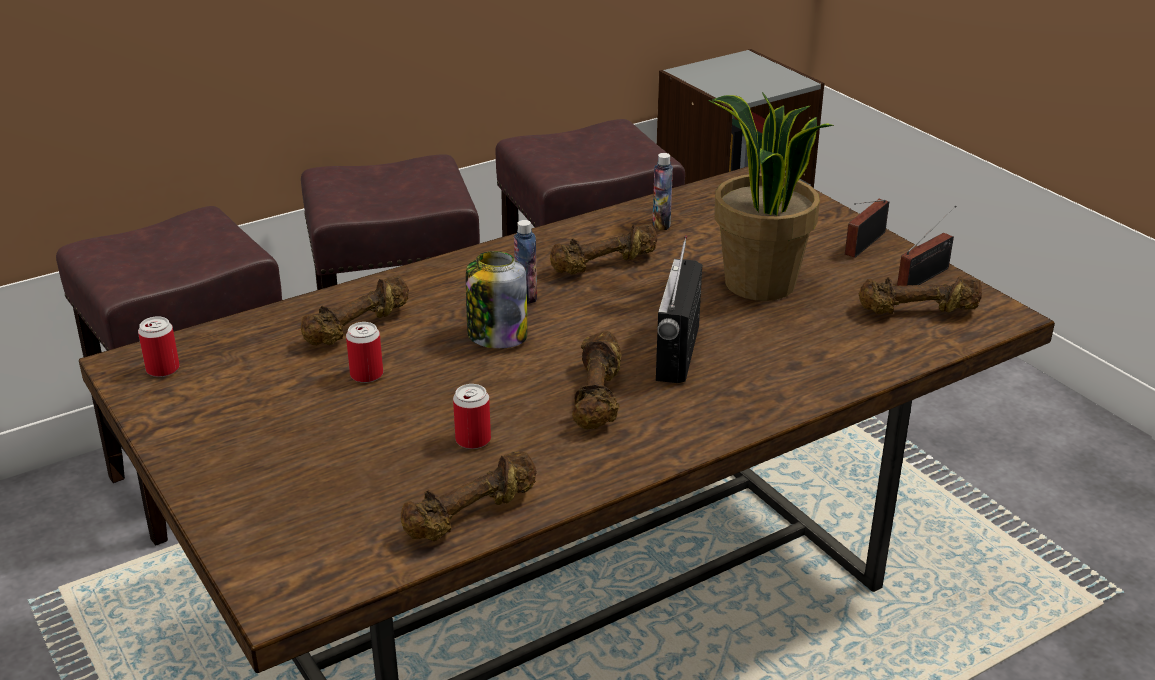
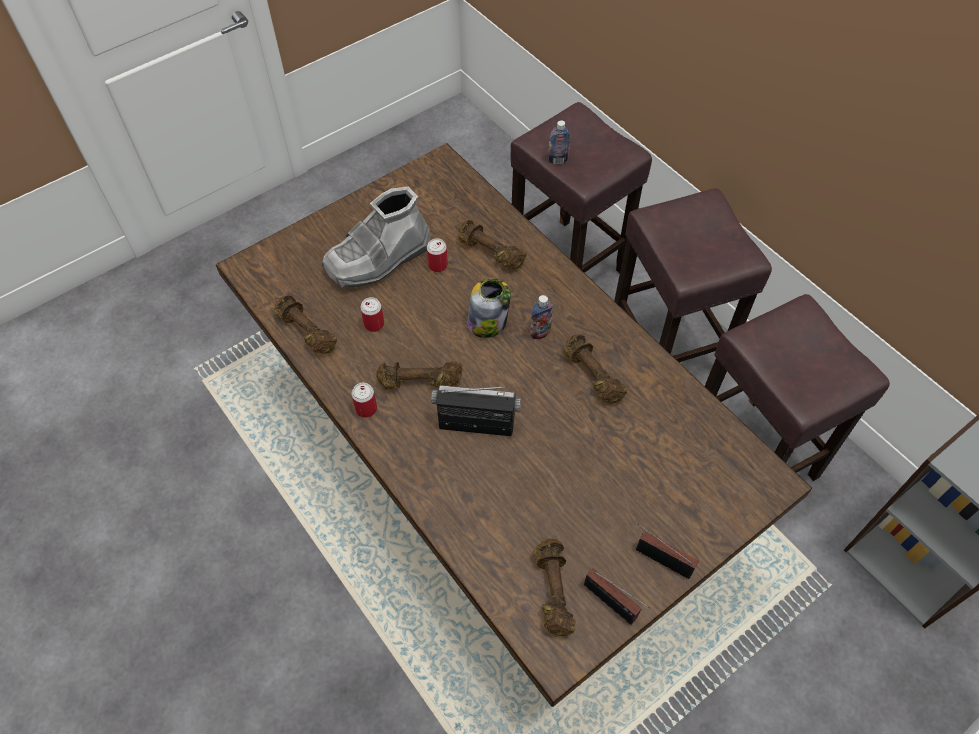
camera: 85 degrees right, 25 degrees up
(163, 369) = (437, 178): can -> can (366, 409)
(328, 434) = (378, 259): none -> grey boot
(661, 224) = (666, 409): bottle -> bottle (558, 160)
(759, 284) = (579, 477): potted plant -> none

